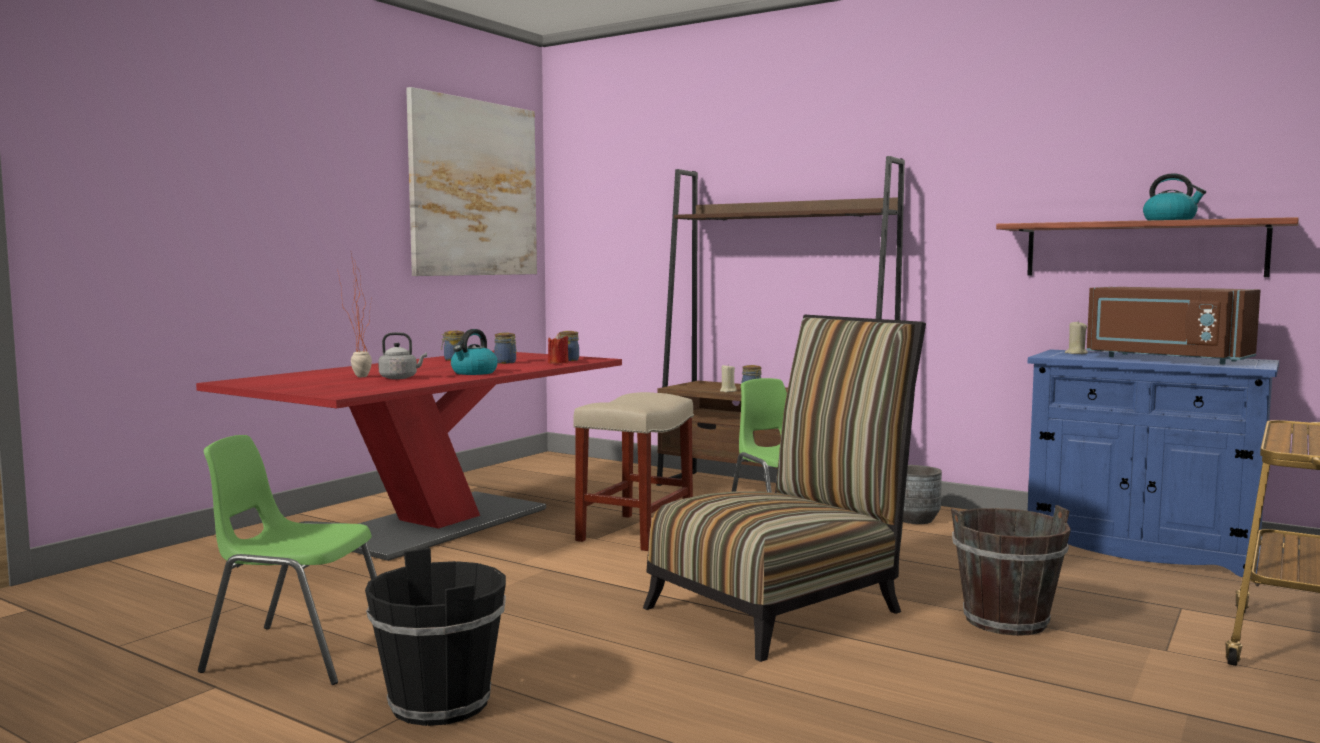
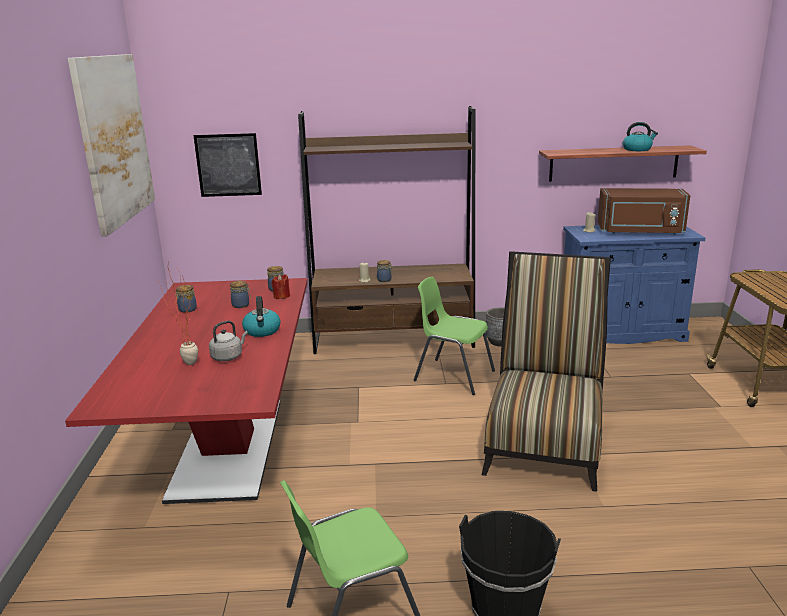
camera: 35 degrees left, 15 degrees up
(617, 239) = (228, 165): none -> picture
(635, 532) = (373, 407): beige stool -> none
(1005, 621) = (645, 411): brown bucket -> none

